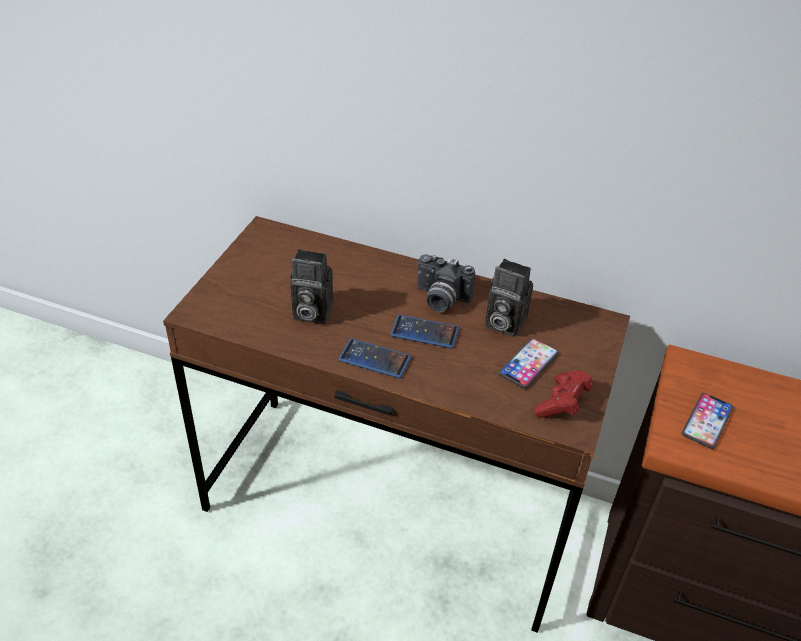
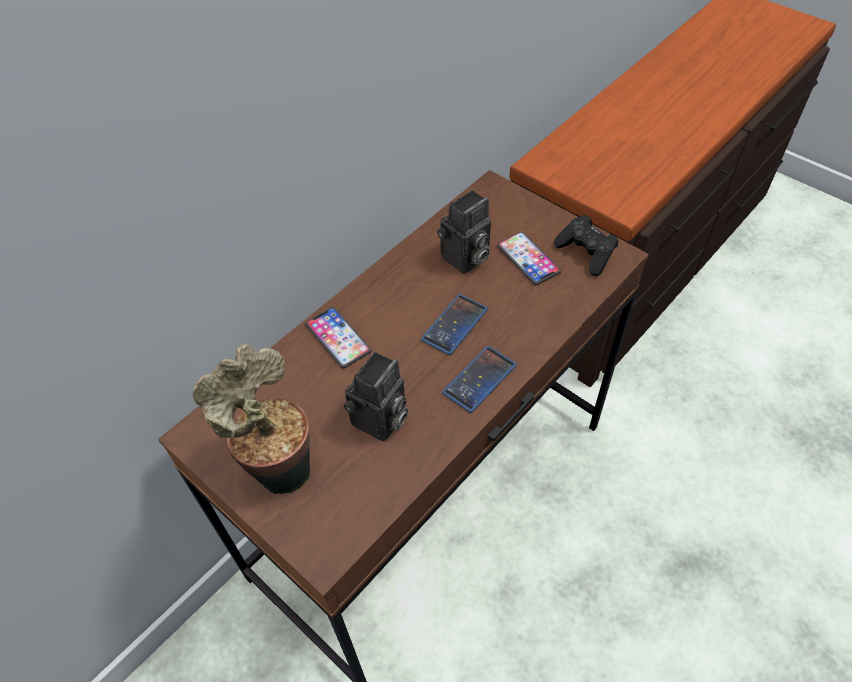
camera: 65 degrees left, 10 degrees up
(252, 273) = (279, 467): none -> potted plant
(440, 299) = (409, 297): camera -> none
(562, 404) = (586, 253): red game controller -> black game controller
(707, 421) = (606, 179): phone -> phone (338, 338)

